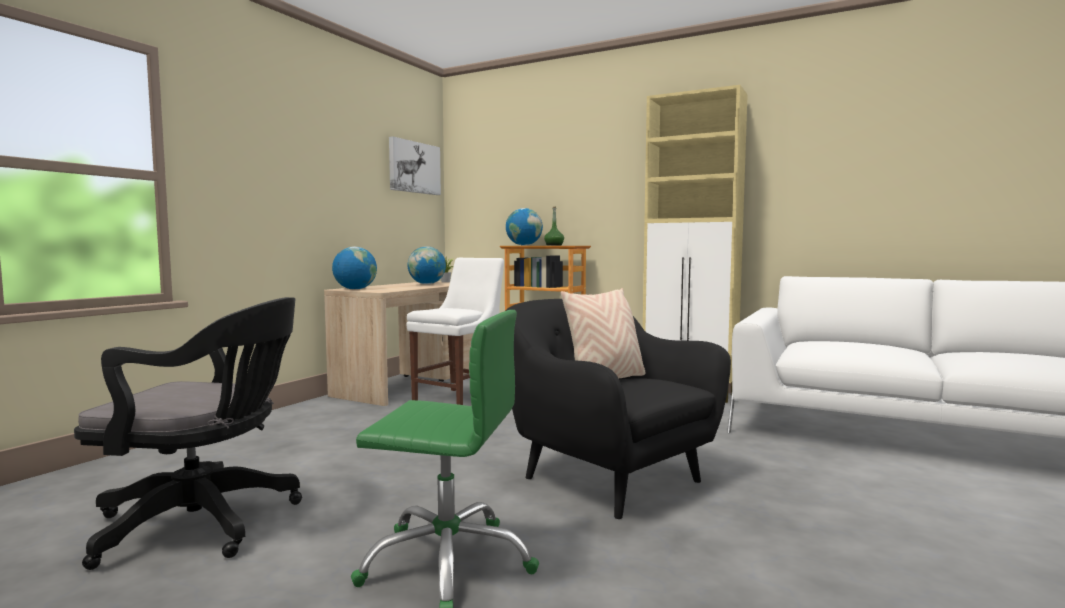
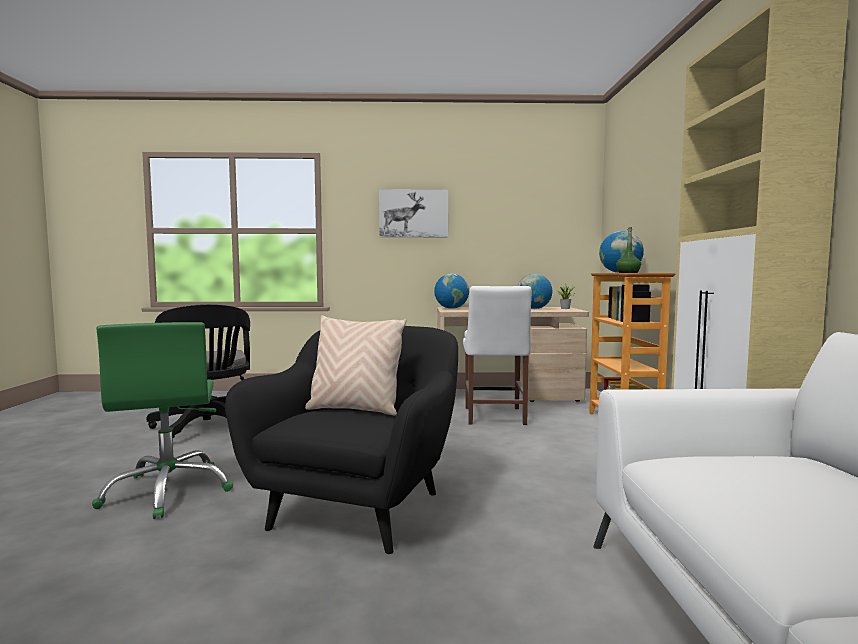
camera: 60 degrees right, 0 degrees up
(414, 167) = (555, 199): picture -> picture (413, 213)
(459, 399) = (494, 417): white chair -> white chair turned 90 degrees clockwise

